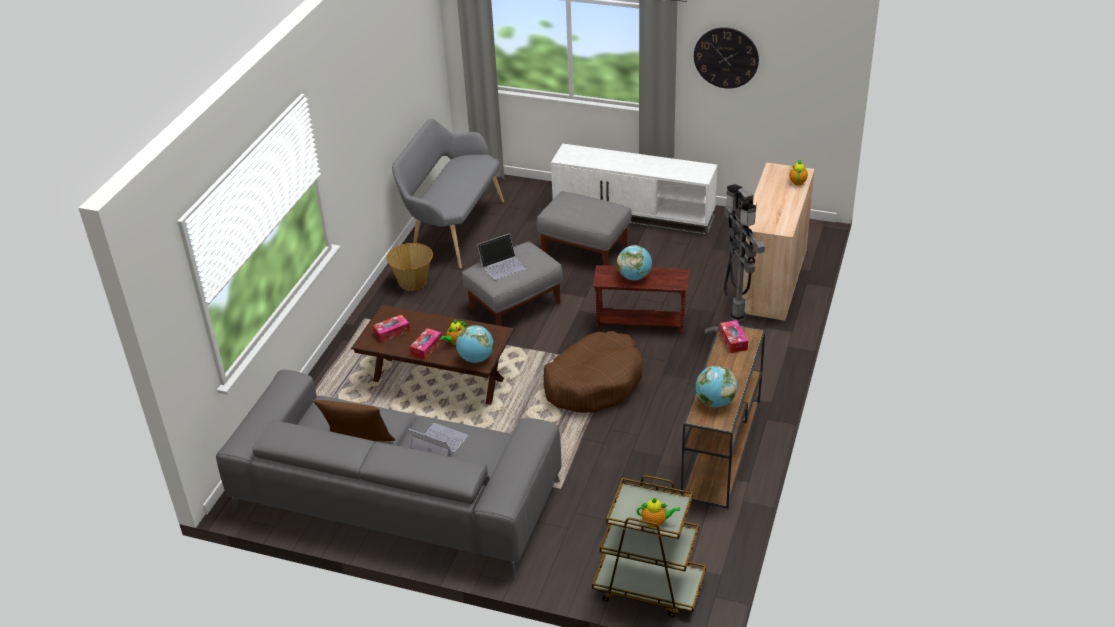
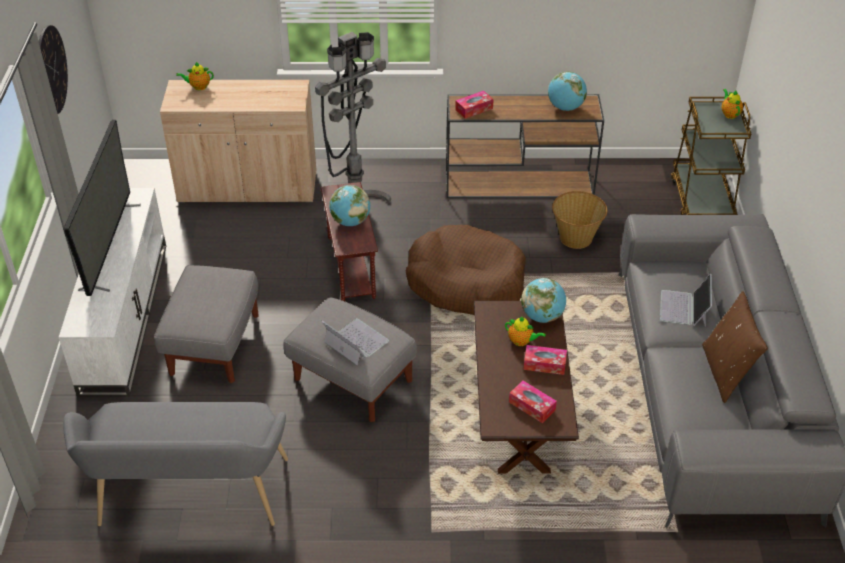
camera: 110 degrees left, 5 degrees up
(413, 282) = (333, 503): basket -> basket (576, 237)
(645, 163) = (110, 246): none -> television

